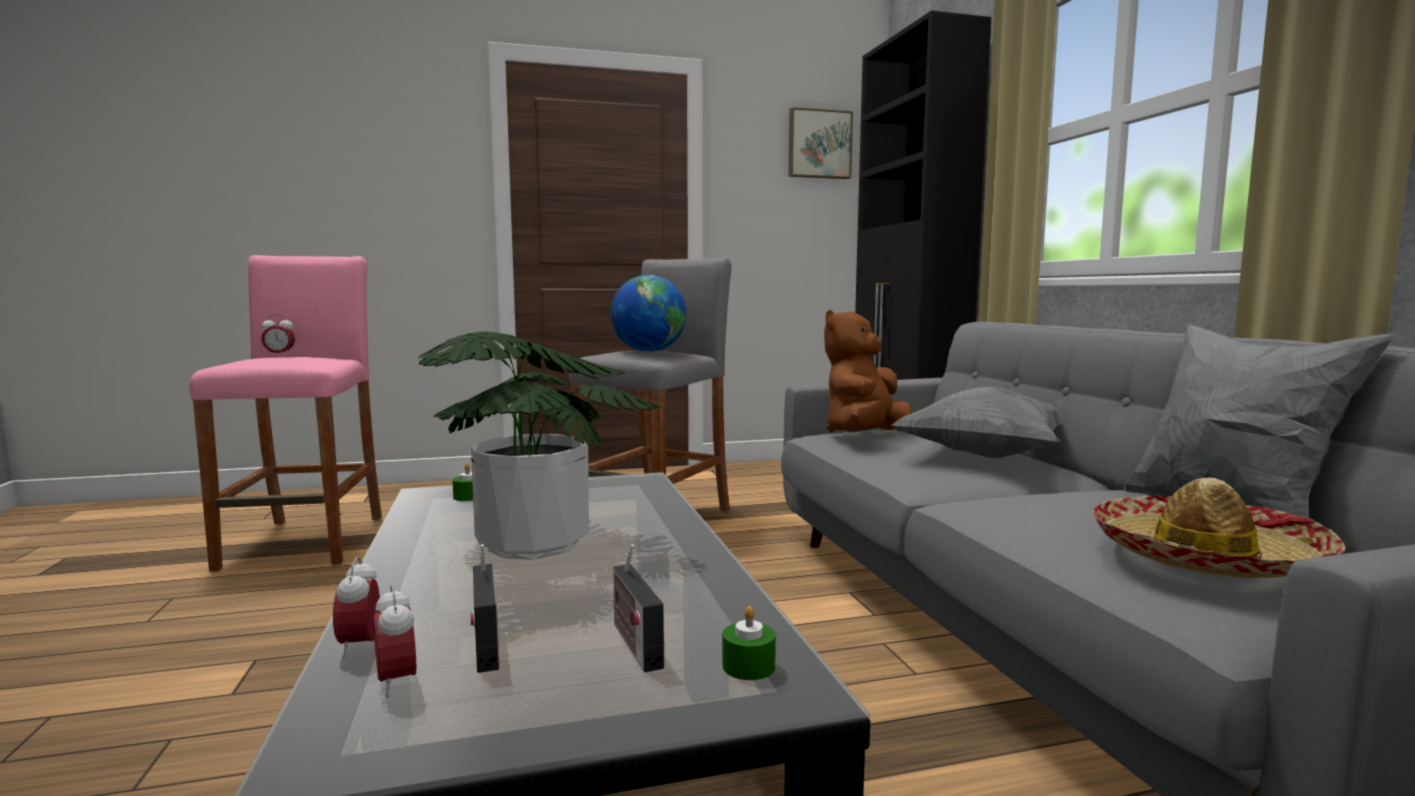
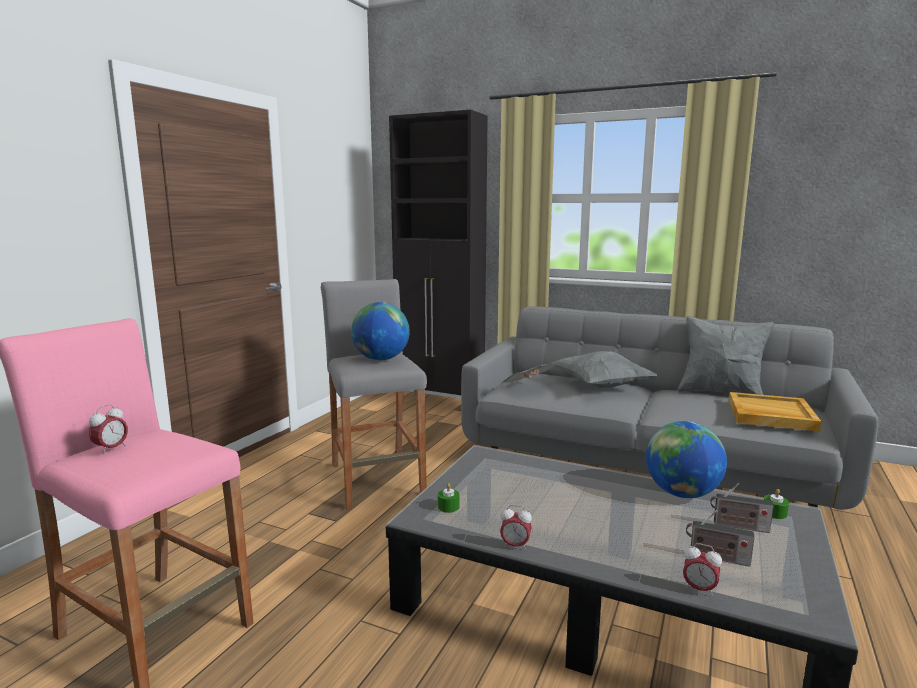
camera: 50 degrees left, 5 degrees up
(397, 682) = (750, 587): alarm clock -> alarm clock (515, 546)
(534, 543) = (577, 512): potted plant -> none
(704, 586) = (682, 494): none -> globe
(819, 144) = (343, 170): picture -> none
(864, 435) = (527, 387): brown plush toy -> newspaper
(1205, 557) = (770, 415): hat -> beige tray

